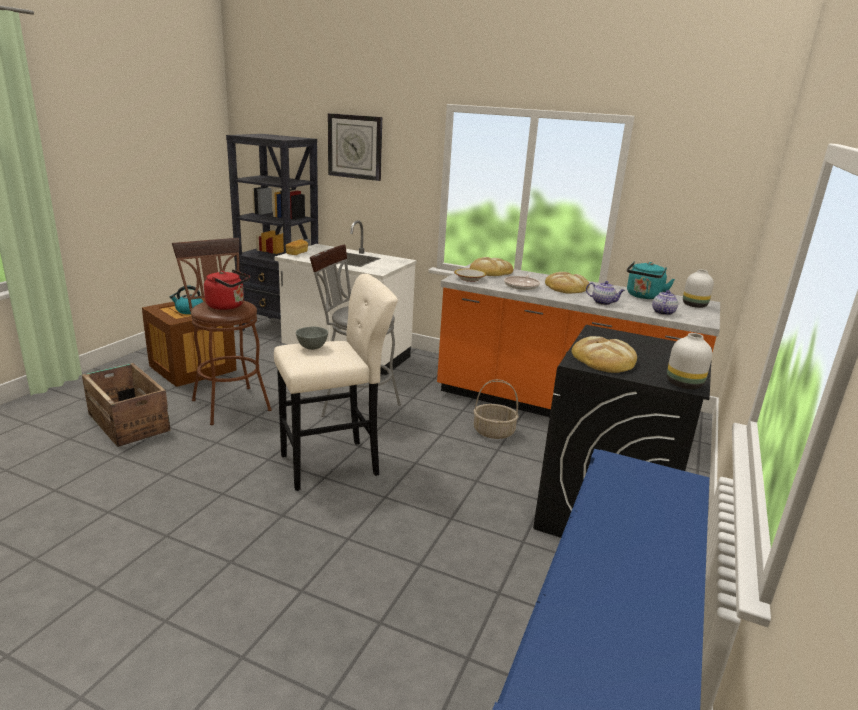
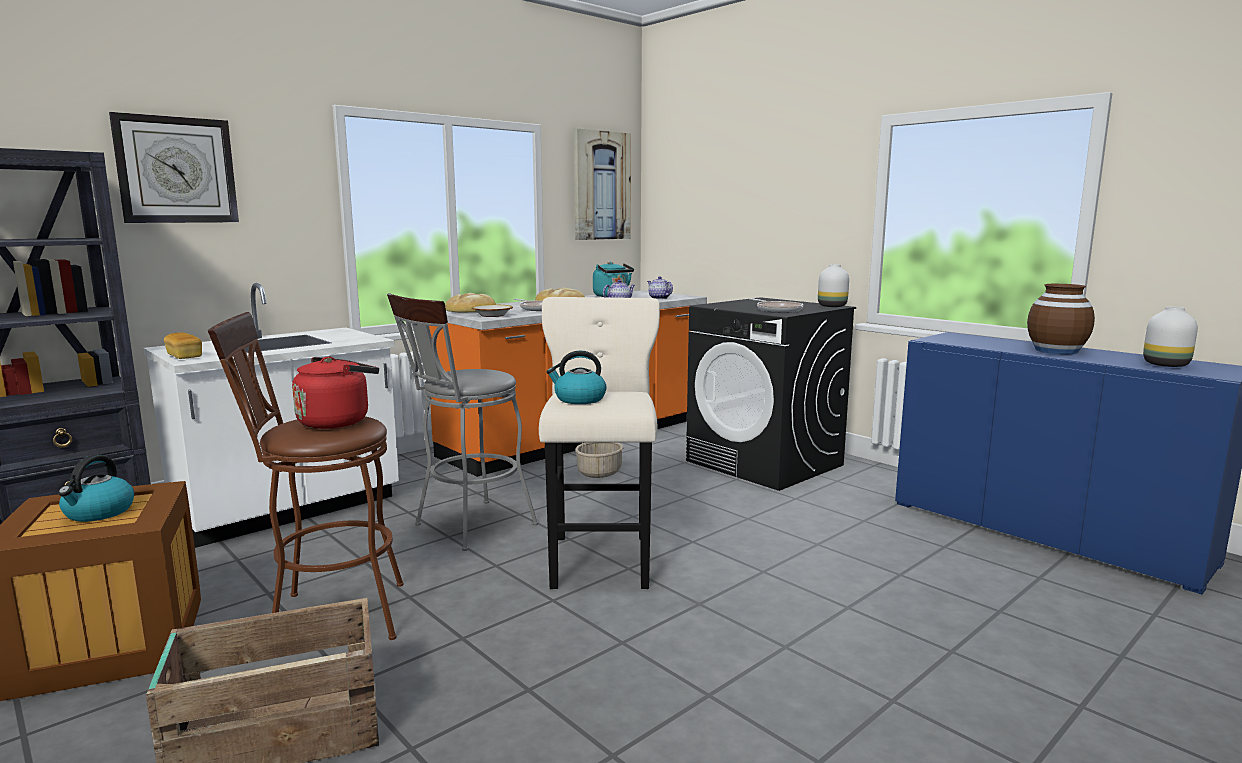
camera: 65 degrees left, 10 degrees down
(311, 348) = (579, 399): grey bowl -> kettle
(604, 359) = (777, 310): bread -> frying pan
(630, 558) = (1056, 351): none -> brown vase
(695, 305) = (648, 293): white vase -> white vase (1166, 365)
(706, 181) = (601, 186): none -> picture

